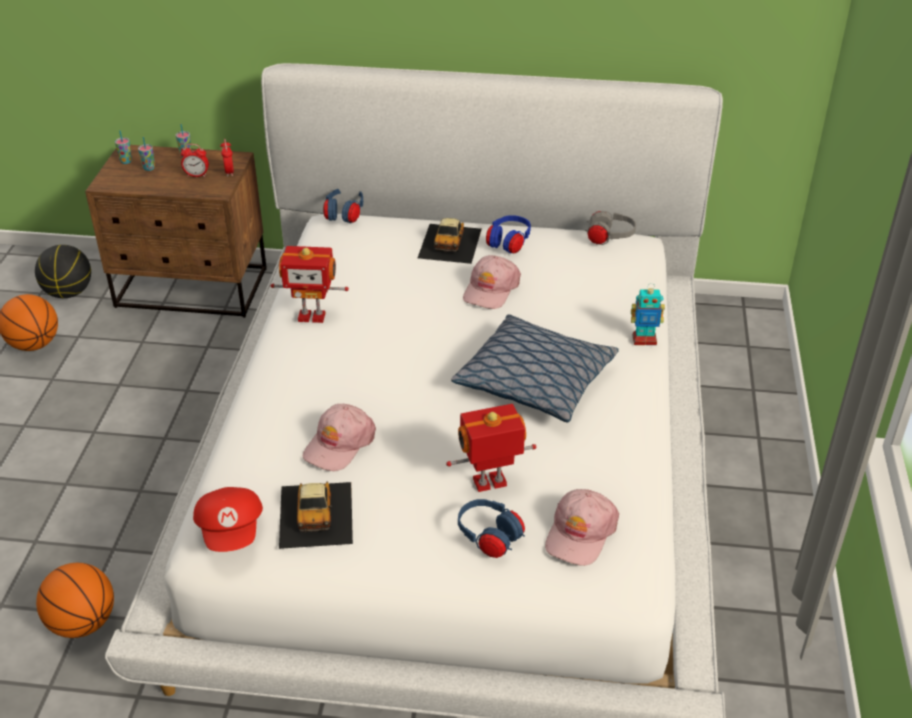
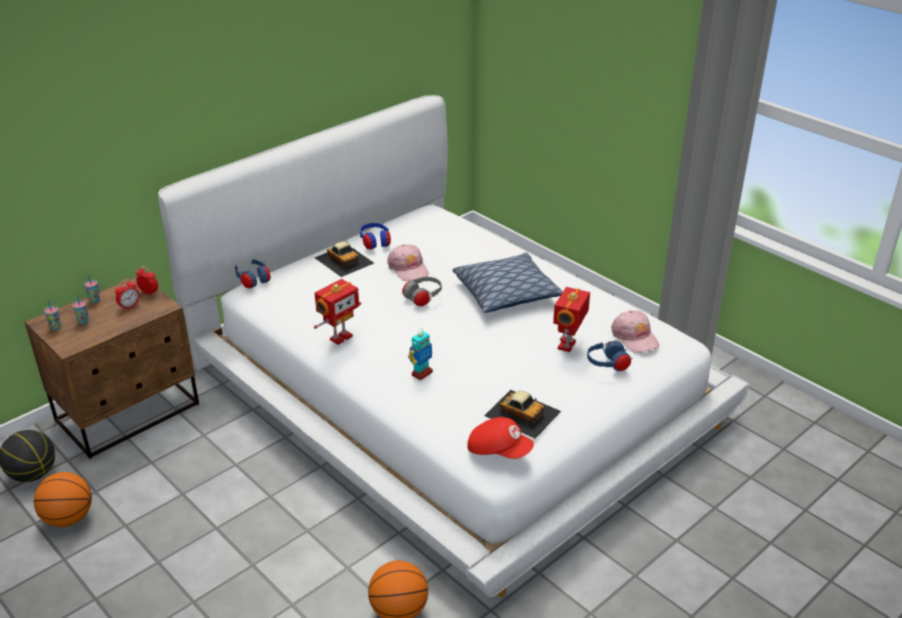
camera: 50 degrees left, 5 degrees down
(339, 444) = (473, 379): pink cap -> none
(609, 238) = (418, 214): grey headphones -> grey headphones (422, 299)
(644, 340) = (516, 248): toy robot -> toy robot (421, 373)

